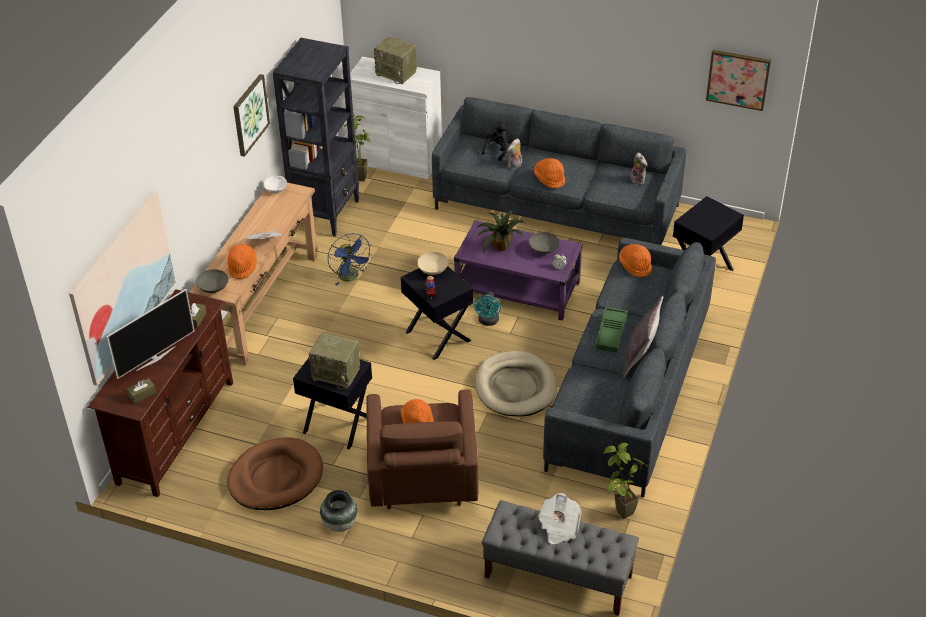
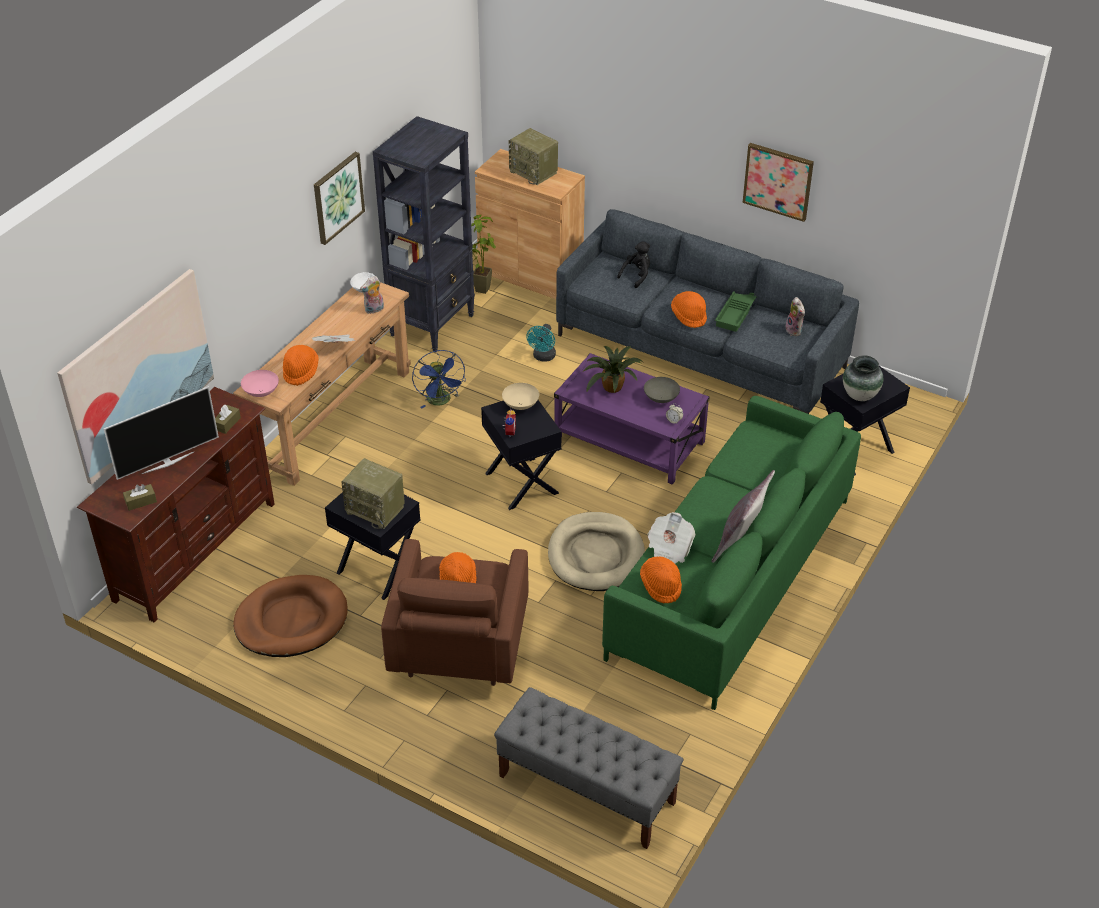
camera: 10 degrees right, 0 degrees up
(213, 289) = (260, 392): grey bowl -> pink bowl
(340, 524) = (349, 686): vase -> vase (859, 395)
(397, 159) = (530, 274): white cabinet -> brown cabinet
(488, 321) = (584, 474): turquoise fan -> turquoise fan (543, 357)
(515, 166) = (652, 296): plush toy -> plush toy (374, 310)
(559, 527) = (589, 730): newspaper -> newspaper (669, 549)
(612, 333) = (714, 507): green tray -> green tray (736, 314)
(618, 513) = (678, 725): potted plant -> none
(629, 388) = (730, 576): grey sofa -> green sofa
(635, 266) = (763, 431): orange hat -> orange hat (661, 586)
(738, 79) = (925, 222): picture -> picture (778, 181)

